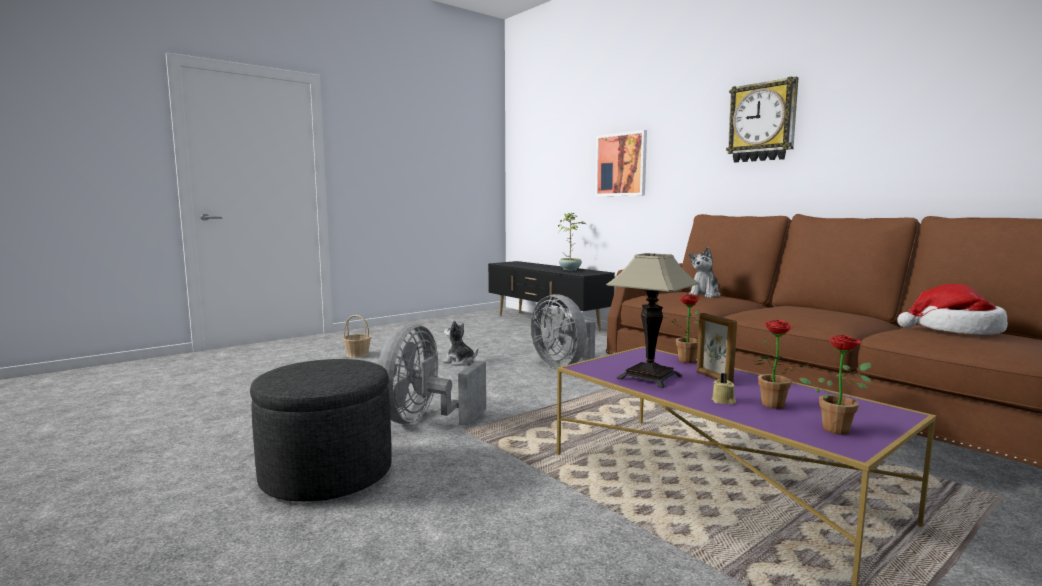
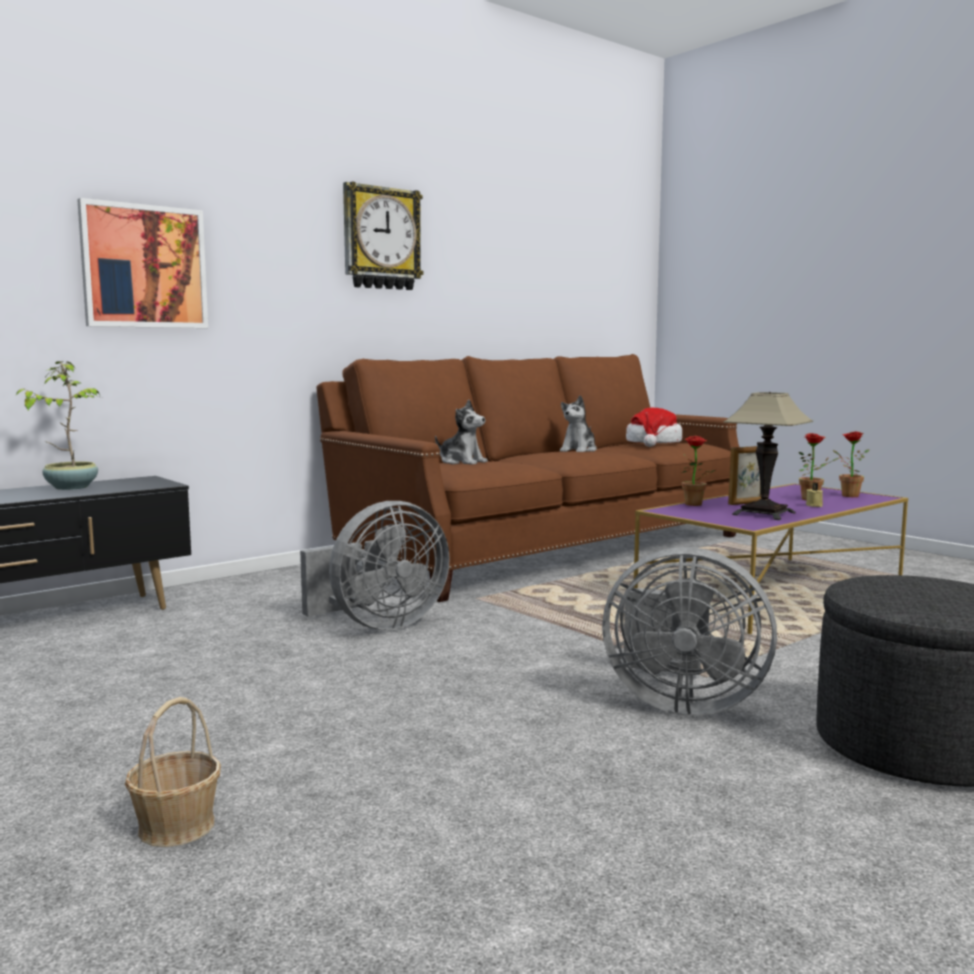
camera: 90 degrees left, 0 degrees up
(459, 362) = (326, 695): plush toy -> plush toy (579, 450)

